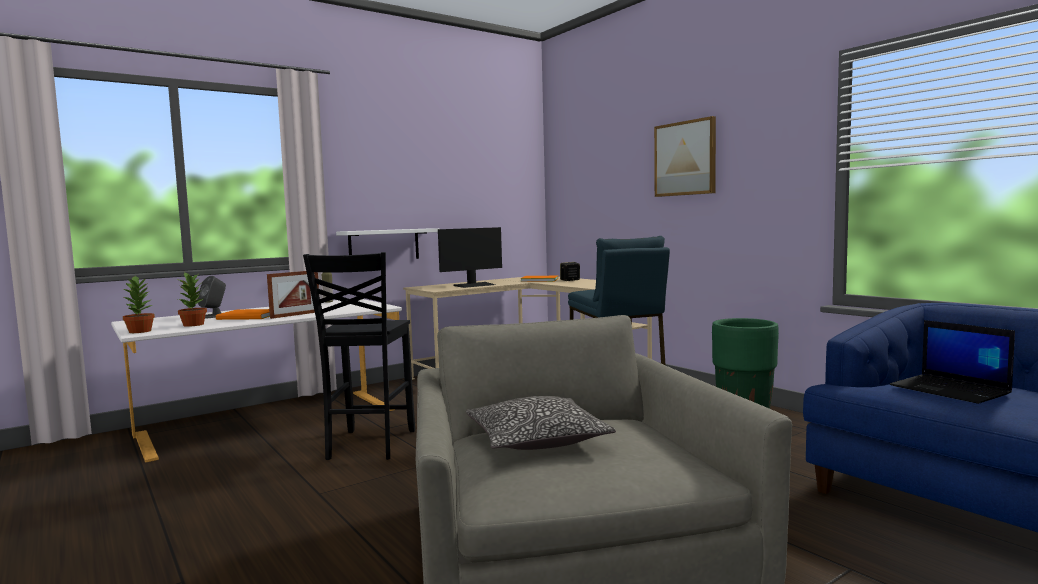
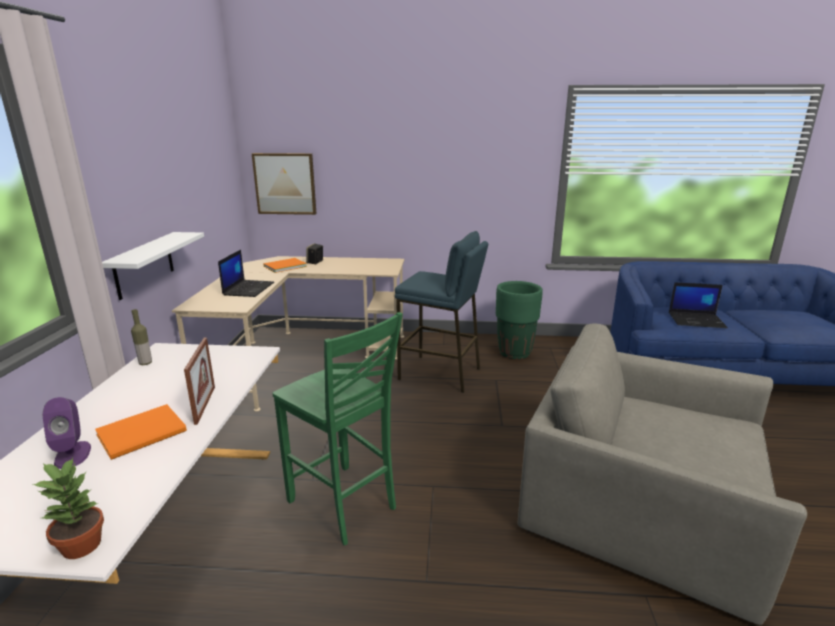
camera: 50 degrees left, 15 degrees up
(194, 324) = (121, 486): potted plant -> none
(214, 316) = (73, 454): grey speaker -> purple speaker
(368, 445) = (343, 505): black chair -> green chair
(474, 285) = (248, 288): monitor -> laptop
(536, 440) = (661, 446): pillow -> none
(685, 158) = (428, 150): picture -> picture (285, 183)

